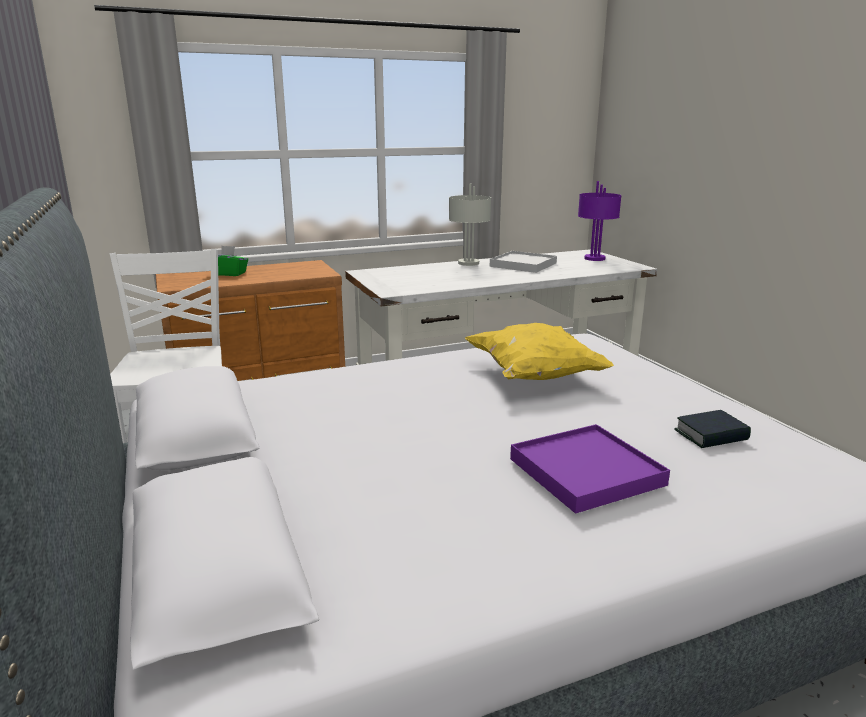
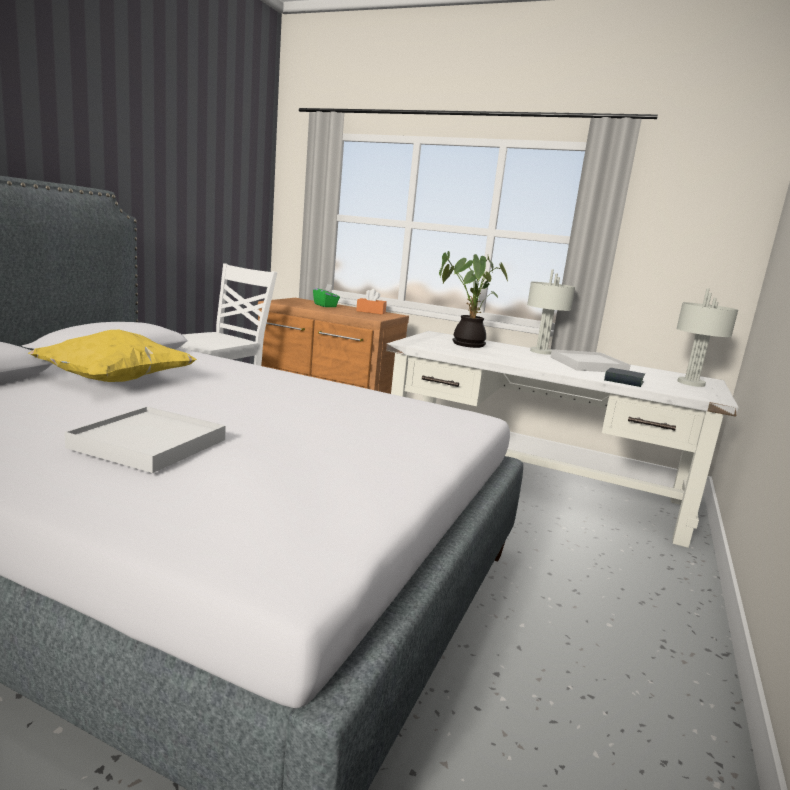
camera: 45 degrees right, 5 degrees down
(288, 267) = (371, 312): none -> orange tissue box
(416, 275) = (465, 344): none -> potted plant
(535, 376) = (341, 411): yellow pillow -> yellow pillow (115, 381)
(586, 472) = (148, 444): purple tray -> white tray
(594, 258) = (691, 383): purple table lamp -> grey table lamp
(711, 435) = (293, 480): book -> book (623, 381)

